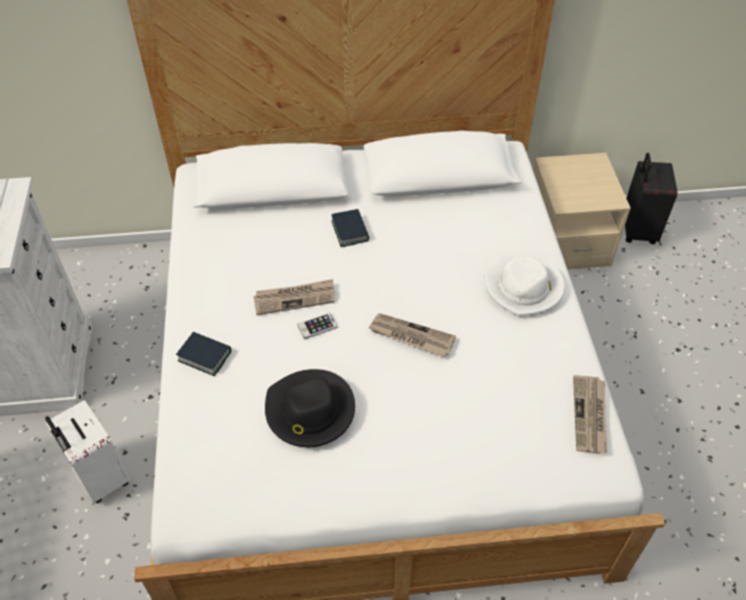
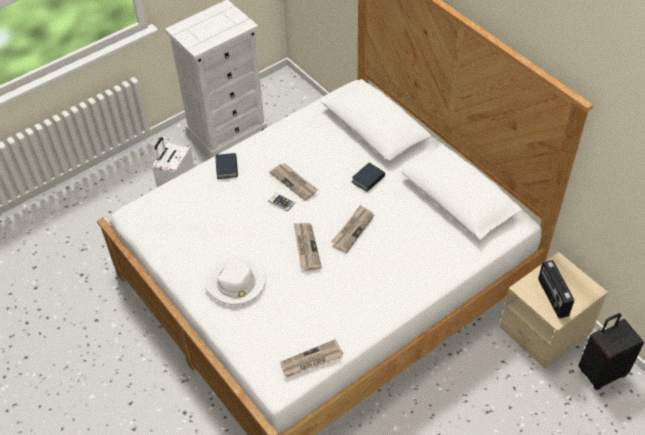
camera: 60 degrees right, 0 degrees up
(310, 411) = (221, 228): black hat -> none
(417, 280) = (352, 230): none -> newspaper
(524, 287) = (391, 285): white hat -> white hat (236, 283)
(589, 190) = (552, 297): none -> radio

